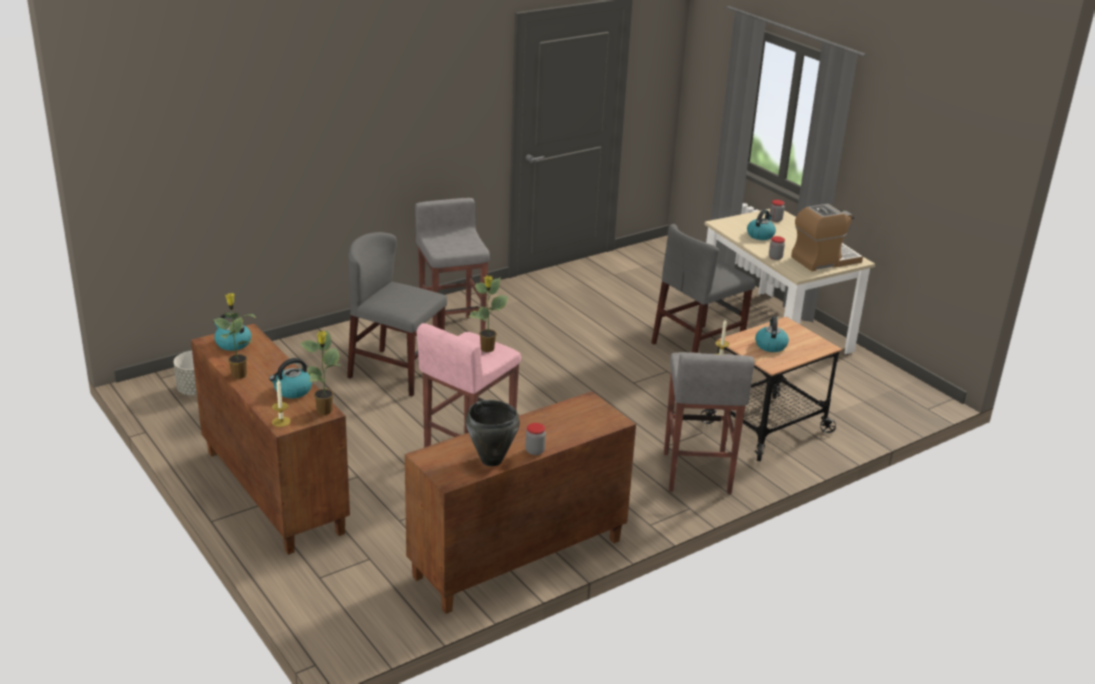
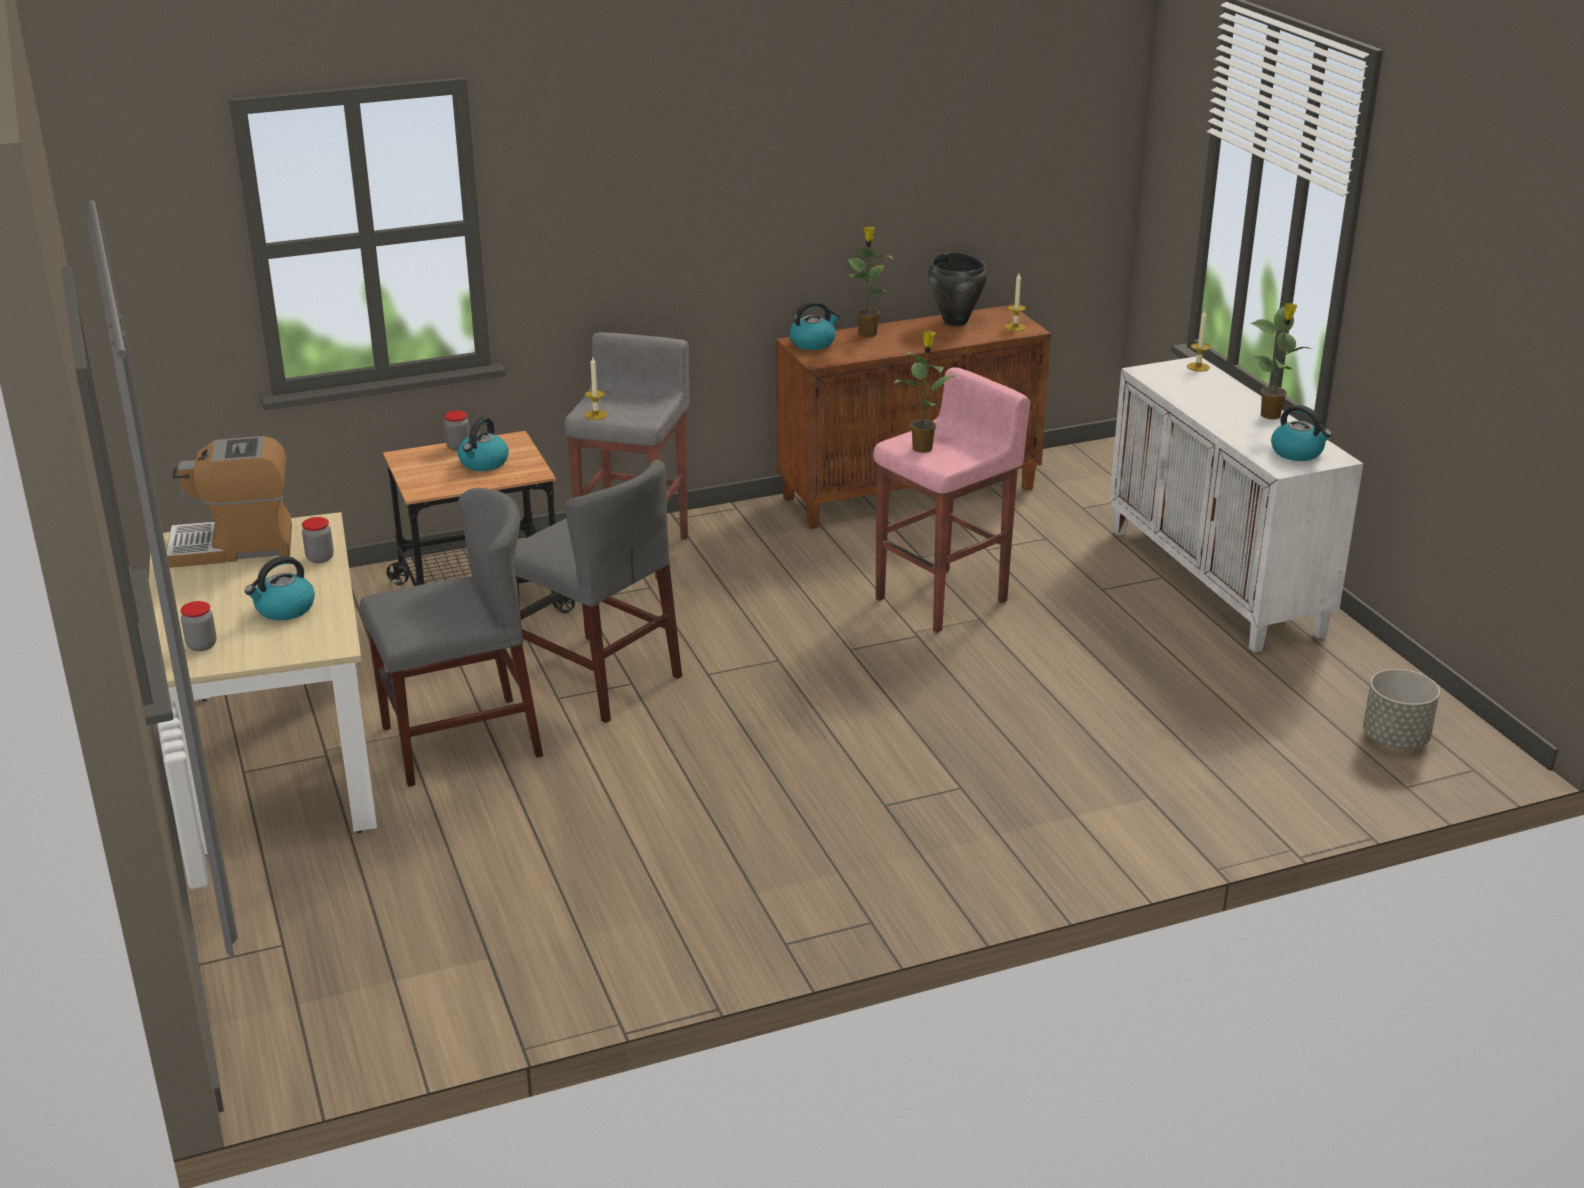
camera: 165 degrees left, 0 degrees up
(272, 491) = (1217, 582): brown cabinet -> white cabinet
(292, 391) = (1193, 394): kettle -> kettle (813, 343)
(324, 411) = (1147, 372): potted plant -> potted plant (867, 333)
(396, 372) = (1043, 740): grey chair -> grey chair (597, 677)
(437, 458) = (1015, 327): none -> candle
(452, 331) = (924, 821): grey stool -> none
(535, 451) = (905, 325): jar -> jar (458, 446)

